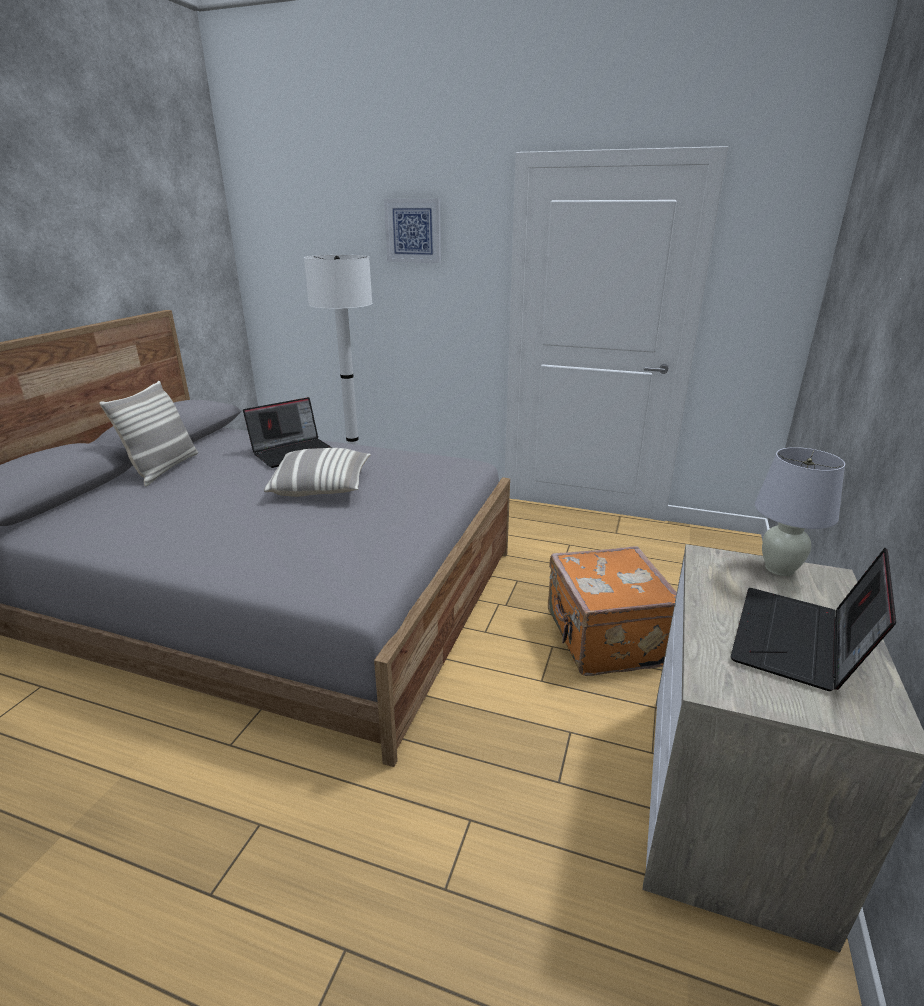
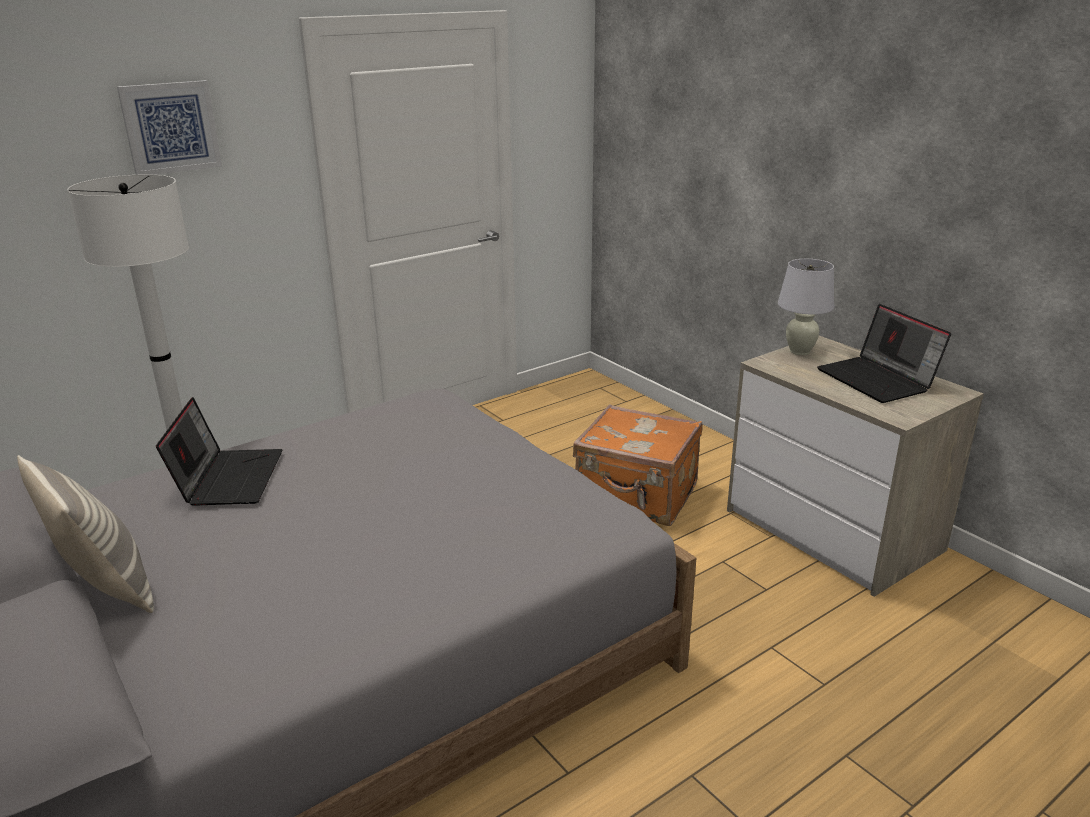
camera: 55 degrees left, 0 degrees up
(322, 487) = (367, 485): pillow -> none

